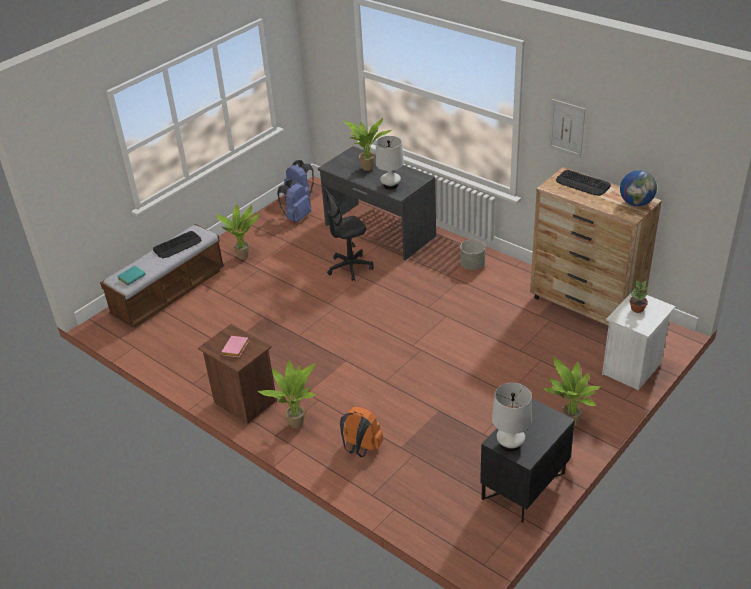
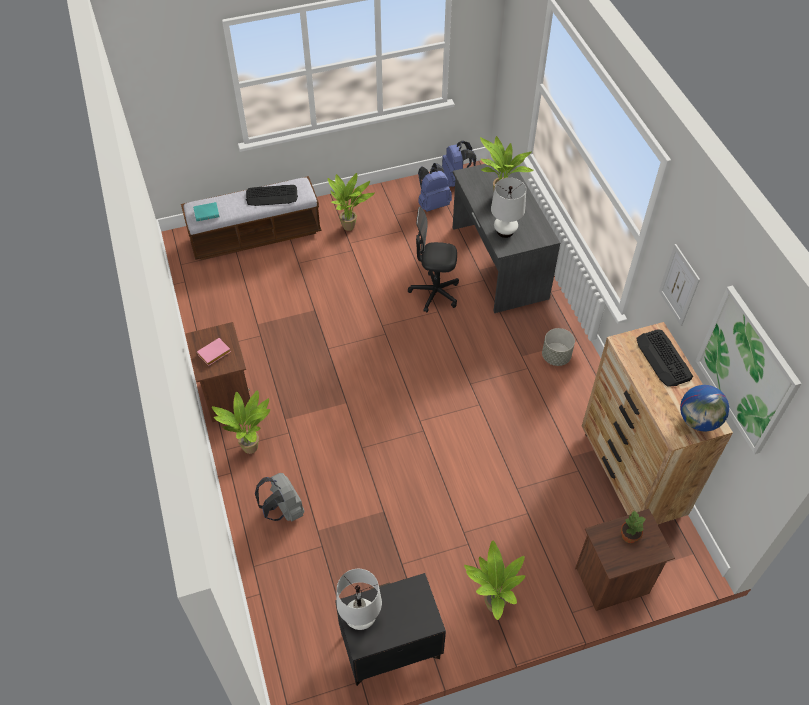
camera: 30 degrees right, 15 degrees up
(361, 448) = (283, 510): orange backpack -> grey backpack
(632, 369) = (613, 582): white nightstand -> brown nightstand
(654, 144) = (746, 370): none -> picture

